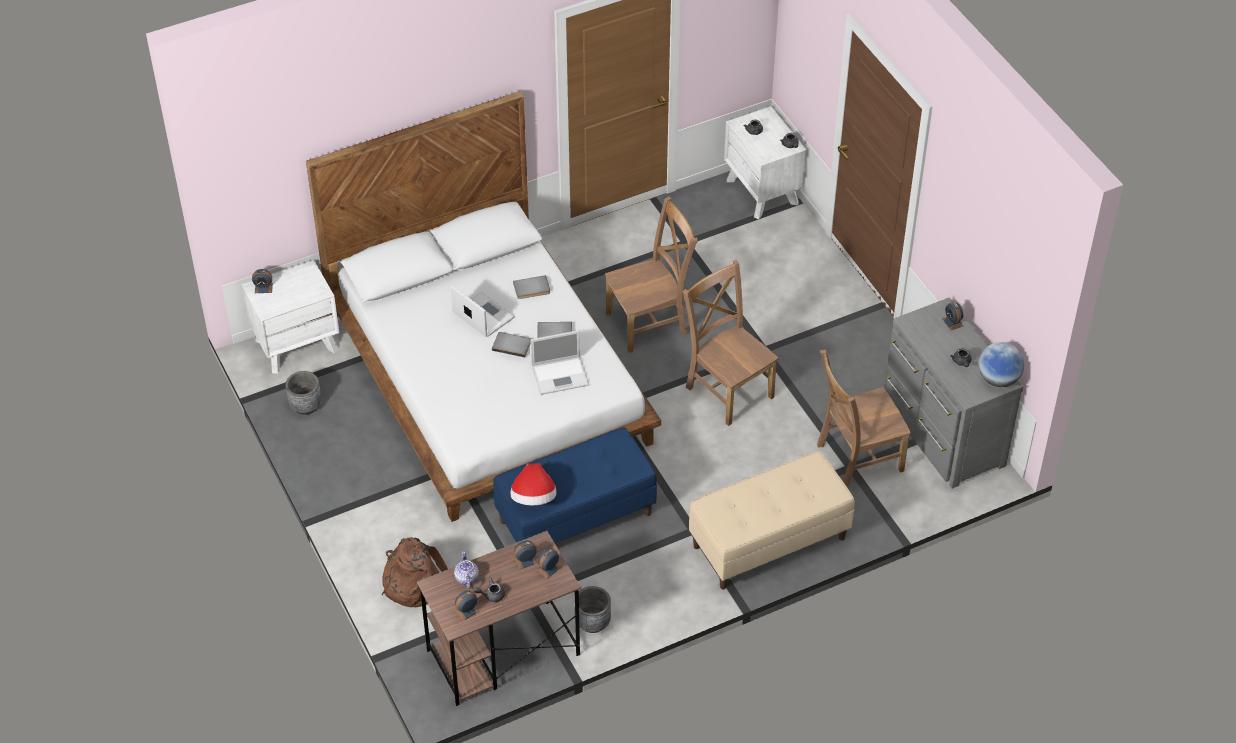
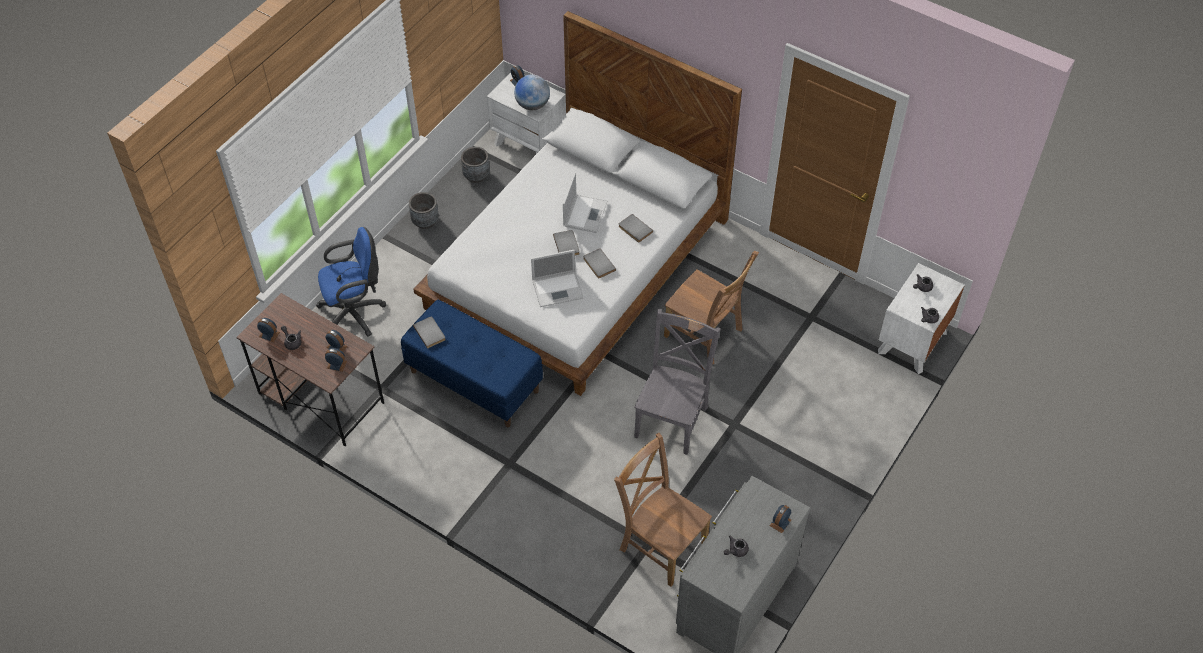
camera: 60 degrees right, 5 degrees up
(412, 581) = (355, 313): brown backpack -> blue office chair
(466, 577) = (300, 319): teapot -> none
(534, 498) = (430, 332): hat -> grey book
(561, 375) = (558, 289): laptop -> laptop turned 60 degrees counterclockwise
(593, 622) = (380, 440): grey planter -> grey planter (425, 221)
(727, 389) = (672, 419): brown chair -> grey chair
(769, 543) = (529, 521): beige bench -> none
(998, 379) = (735, 588): globe -> globe (532, 105)

